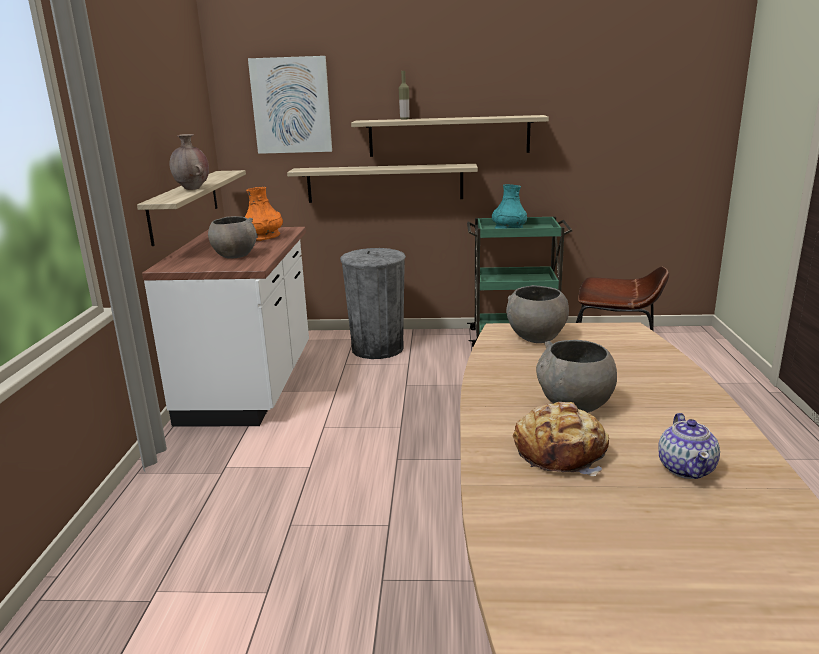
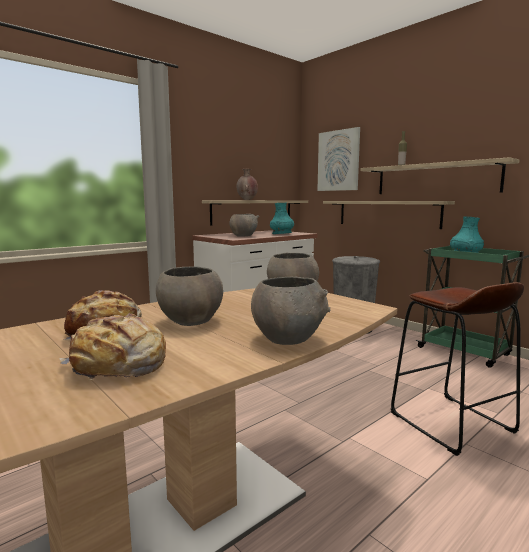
camera: 45 degrees right, 10 degrees down
(264, 237) = (282, 233): orange vase -> turquoise vase
(682, 386) = (288, 338): none -> grey bowl
(686, 468) = (119, 365): teapot -> bread

